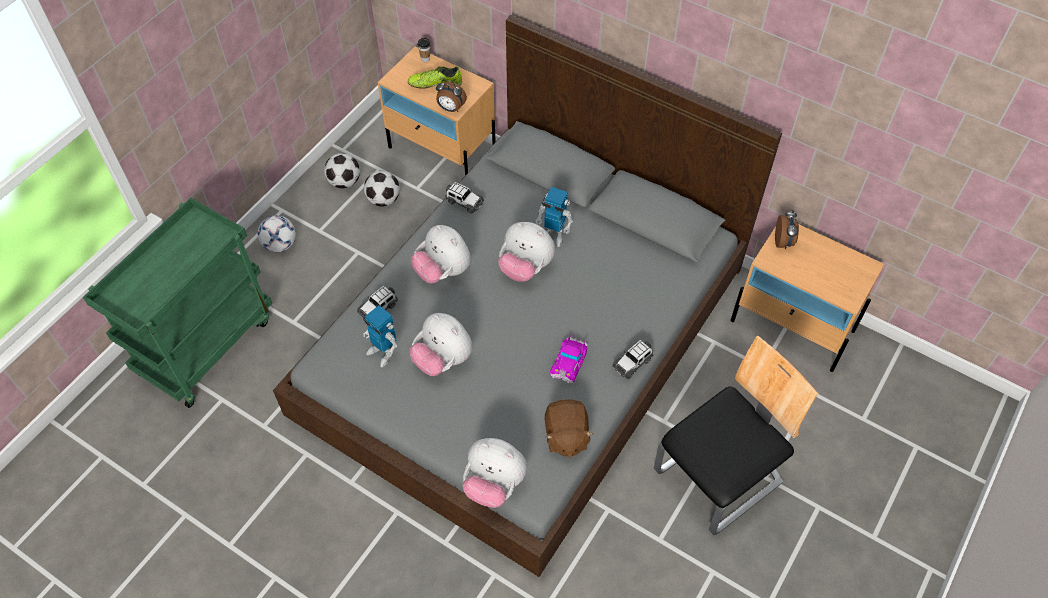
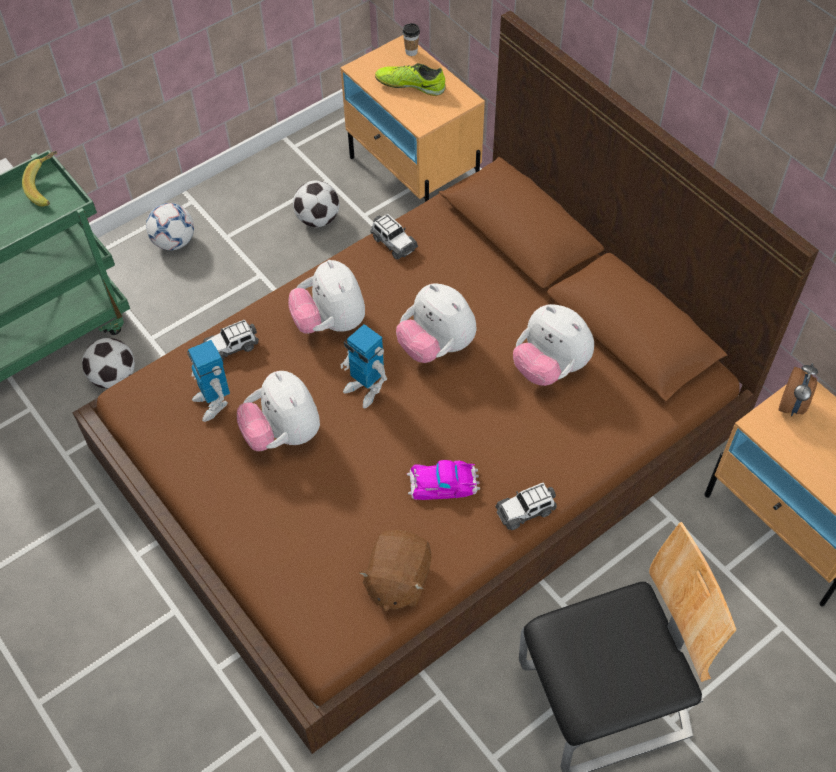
camera: 20 degrees right, 0 degrees up
(200, 226) = (48, 187): none -> banana
(344, 182) = (280, 186): football -> football (114, 377)
(451, 109) = (416, 120): alarm clock -> none
(494, 484) = (280, 614): plush toy -> plush toy (550, 367)
(525, 340) = (421, 442): grey bed -> brown bed
(553, 235) = (490, 314): toy robot -> toy robot (365, 389)
(569, 361) = (443, 483): toy car -> toy car turned 45 degrees clockwise

